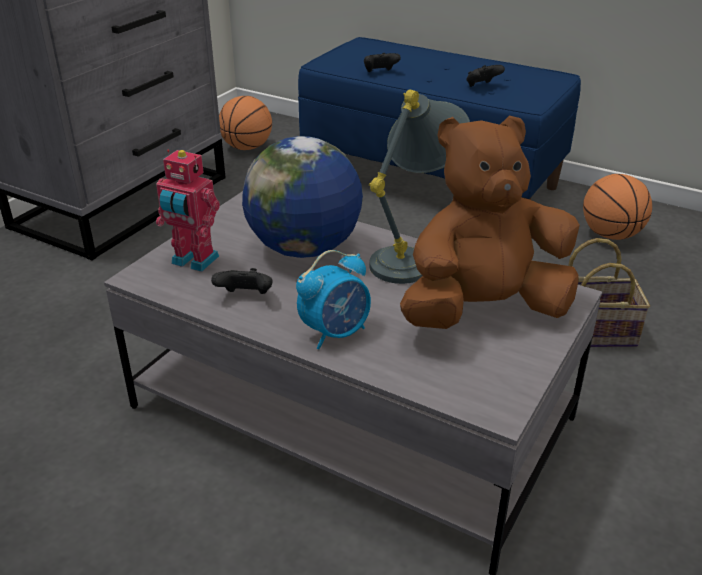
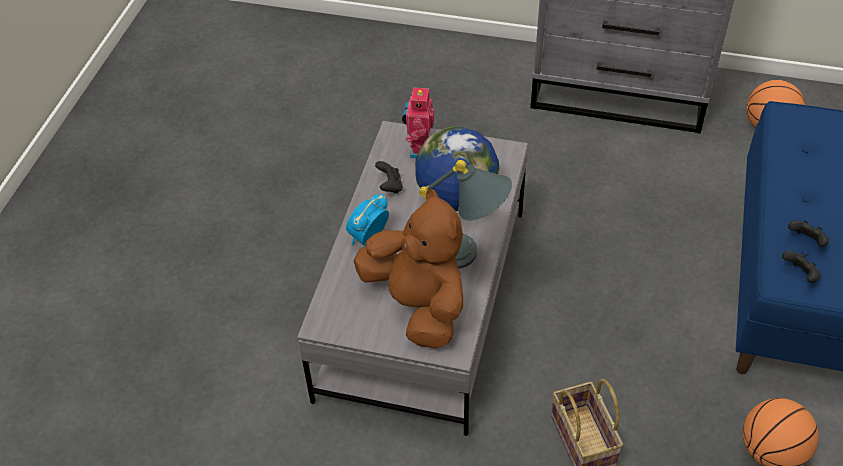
camera: 75 degrees right, 15 degrees up
(336, 333) = (368, 237): alarm clock -> alarm clock turned 90 degrees clockwise
(380, 73) = (790, 159): black game controller -> black game controller (800, 275)

